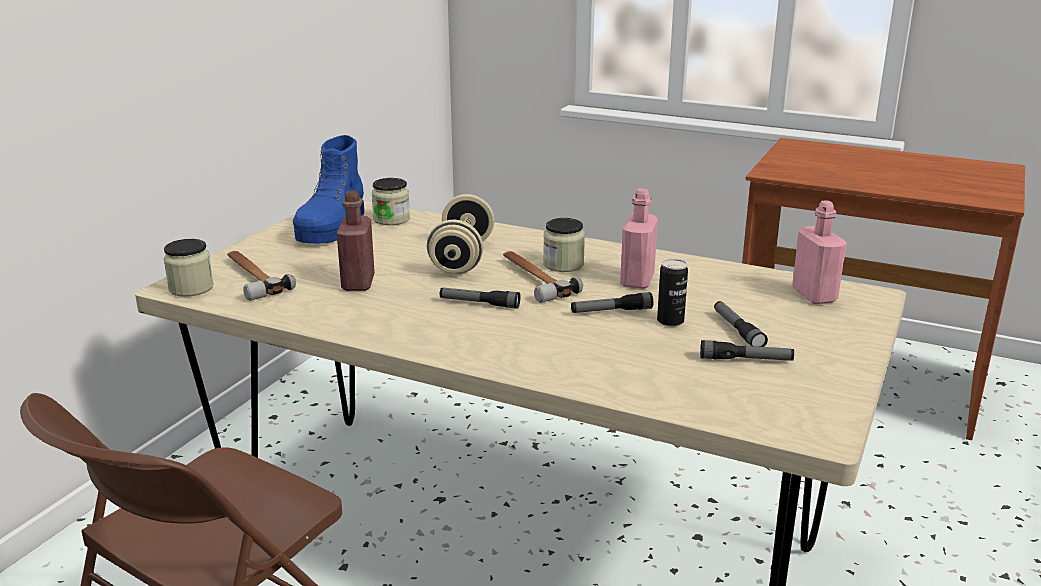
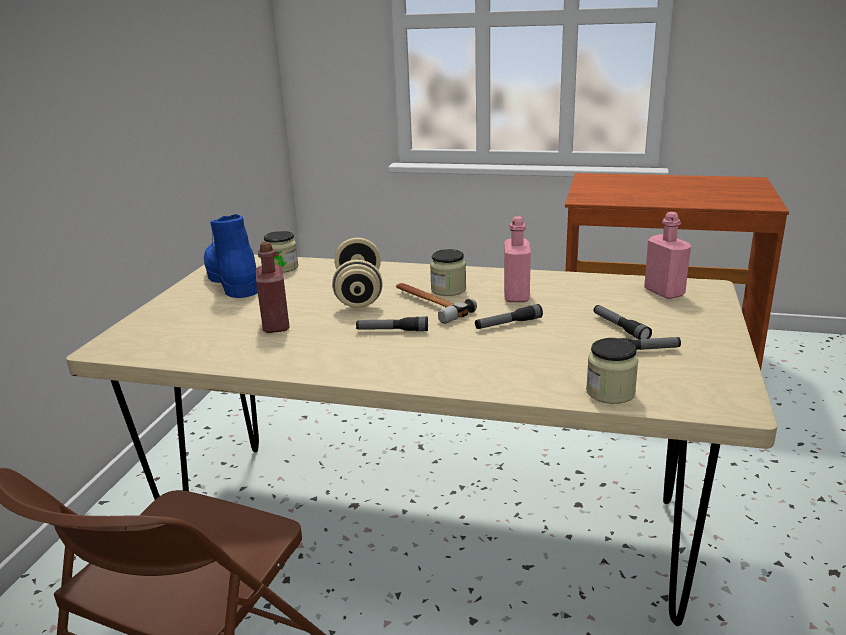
camera: 10 degrees left, 0 degrees up
(191, 288) = (120, 347): jar -> jar (610, 392)
(252, 278) = (175, 331): hammer -> none
(332, 228) = (232, 280): blue boot -> blue boot turned 150 degrees clockwise
(670, 321) = (561, 326): can -> none

